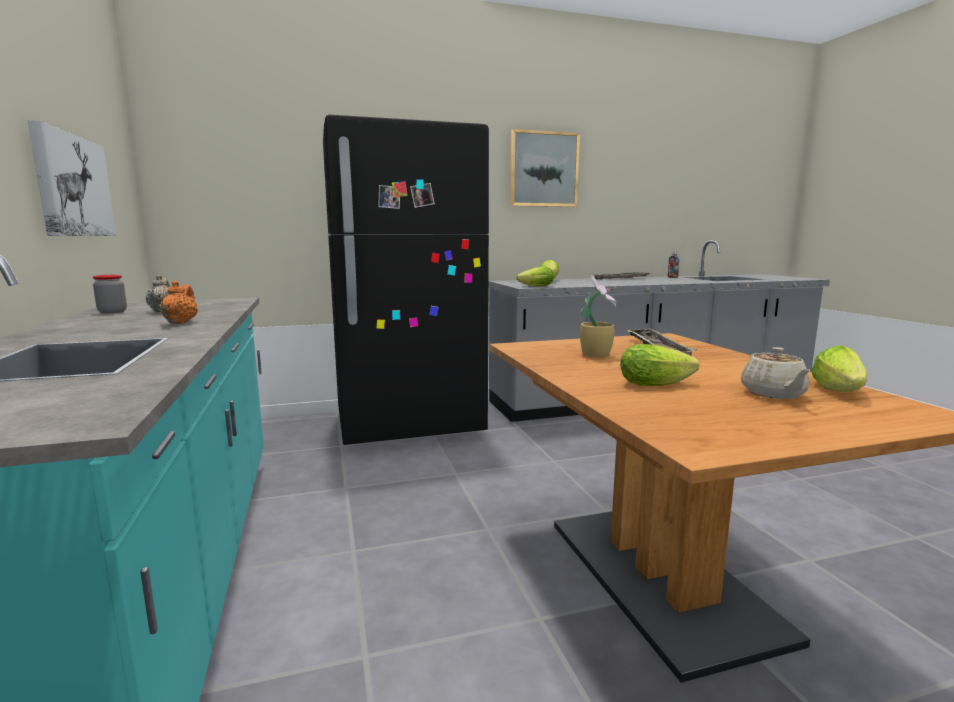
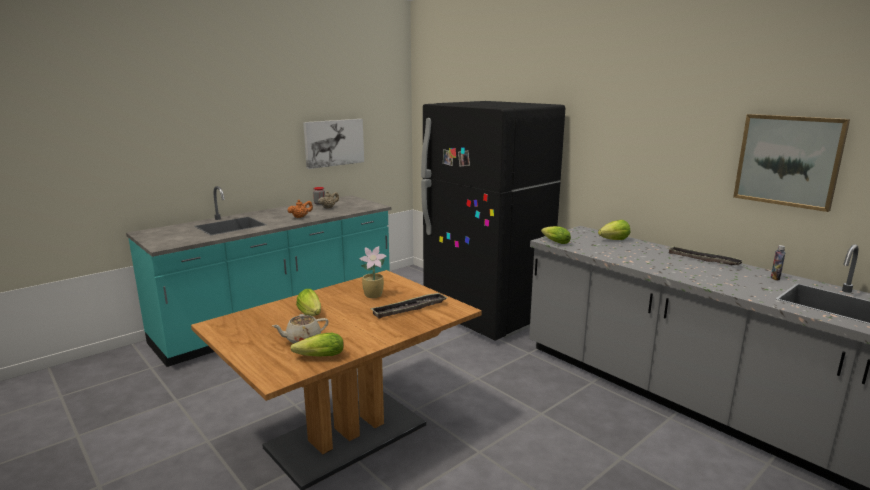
camera: 65 degrees right, 5 degrees up
(543, 169) = (645, 128): picture -> picture (788, 160)

